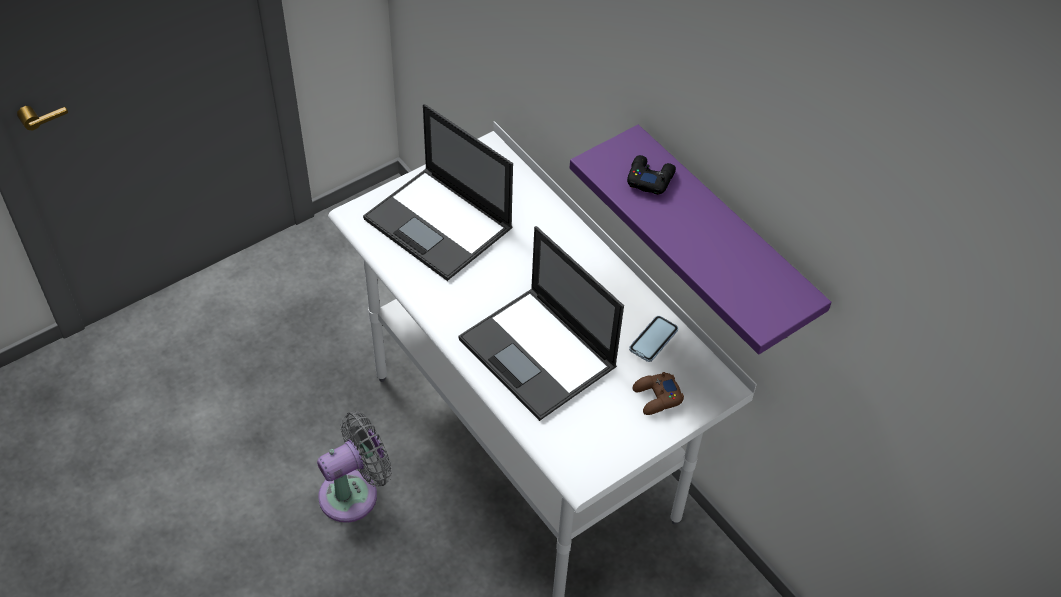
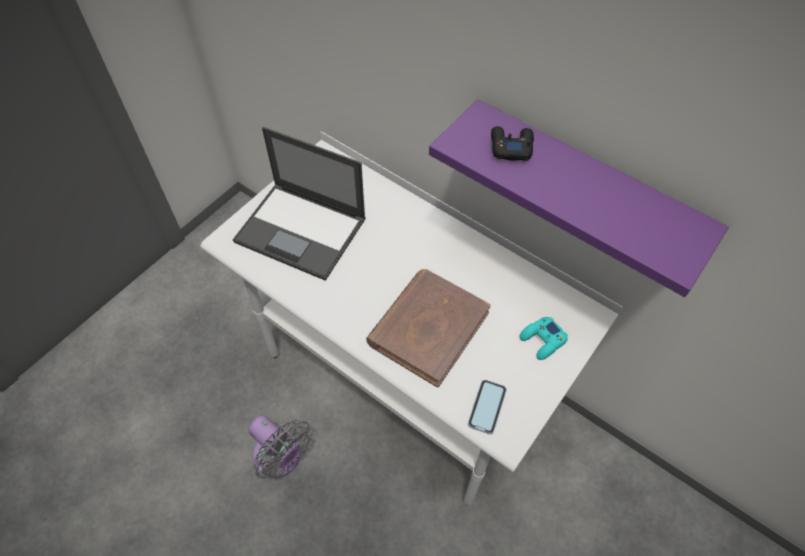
camera: 15 degrees left, 5 degrees up
(354, 493) = (281, 458): grey fan -> grey fan turned 90 degrees clockwise
(539, 354) = (428, 328): laptop -> brown book
(653, 340) = (519, 288): phone -> phone (487, 407)
(657, 397) = (542, 340): brown game controller -> turquoise game controller

